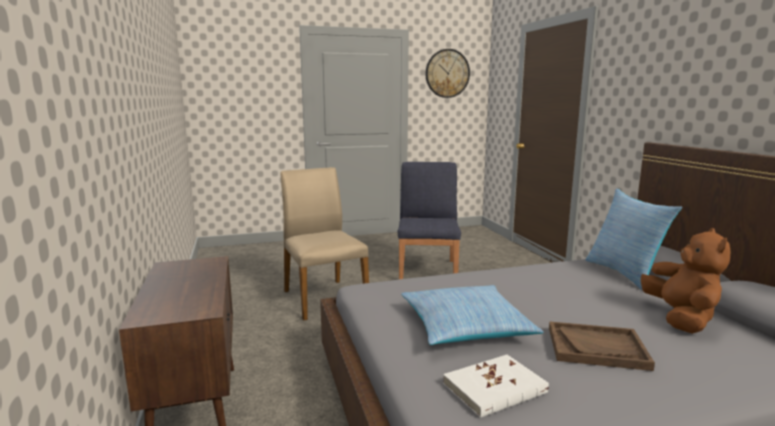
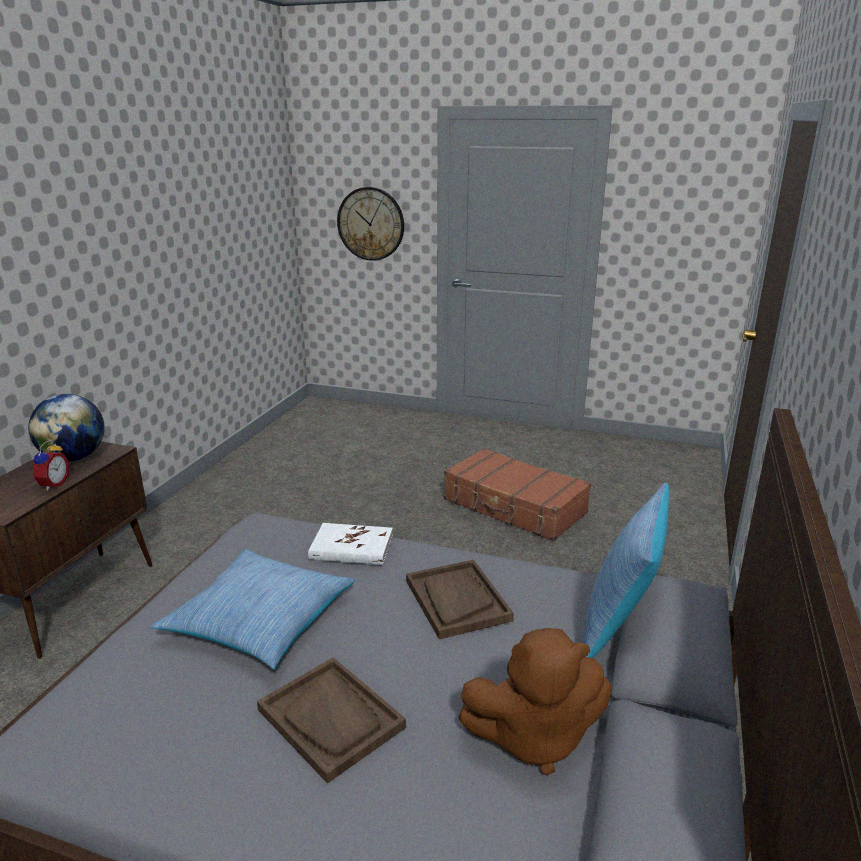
camera: 35 degrees right, 10 degrees up
(186, 271) = (74, 458): none -> globe
(207, 287) = (52, 484): none -> alarm clock
(323, 298) = (337, 508): beige chair -> none
(428, 270) = (514, 507): blue chair -> brown suitcase
(447, 73) = (679, 181): wall clock -> wall clock (371, 224)
(495, 388) = (144, 707): white book -> white book (351, 547)
(544, 285) = (457, 600): none -> brown tray
(680, 318) = (534, 738): brown plush toy -> brown plush toy turned 45 degrees clockwise

